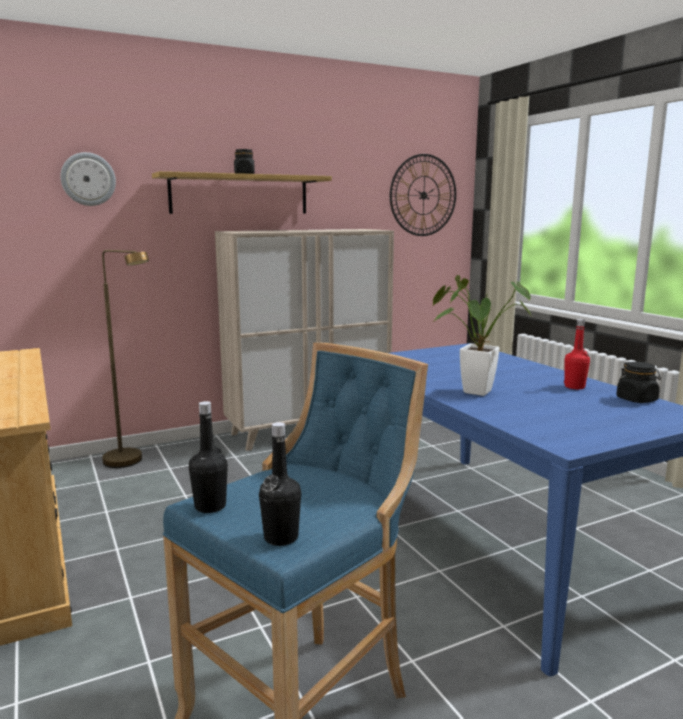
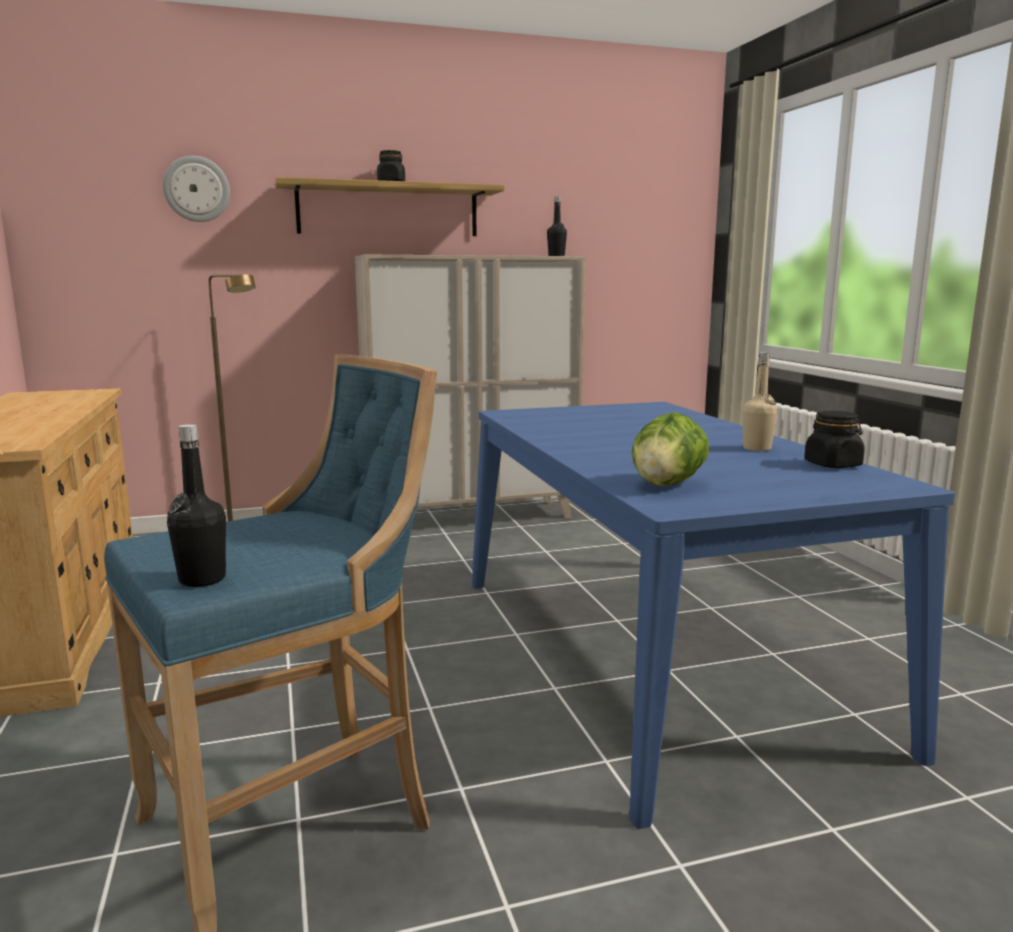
camera: 10 degrees right, 0 degrees up
(210, 506) = (155, 544): black bottle -> black bottle (556, 256)
(423, 195) = (642, 214): wall clock -> none
(470, 390) = (605, 447): potted plant -> none
(545, 425) = (667, 484): none -> lettuce
(574, 387) = (757, 448): red bottle -> beige bottle

